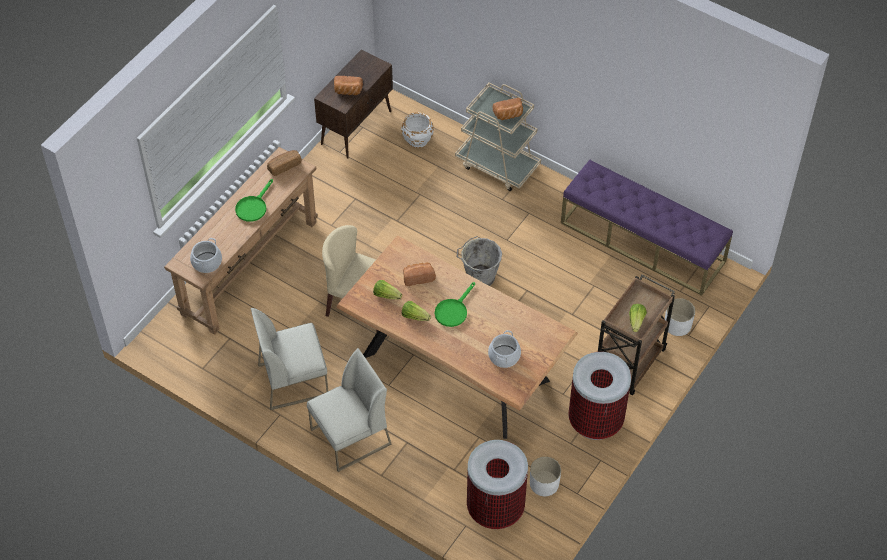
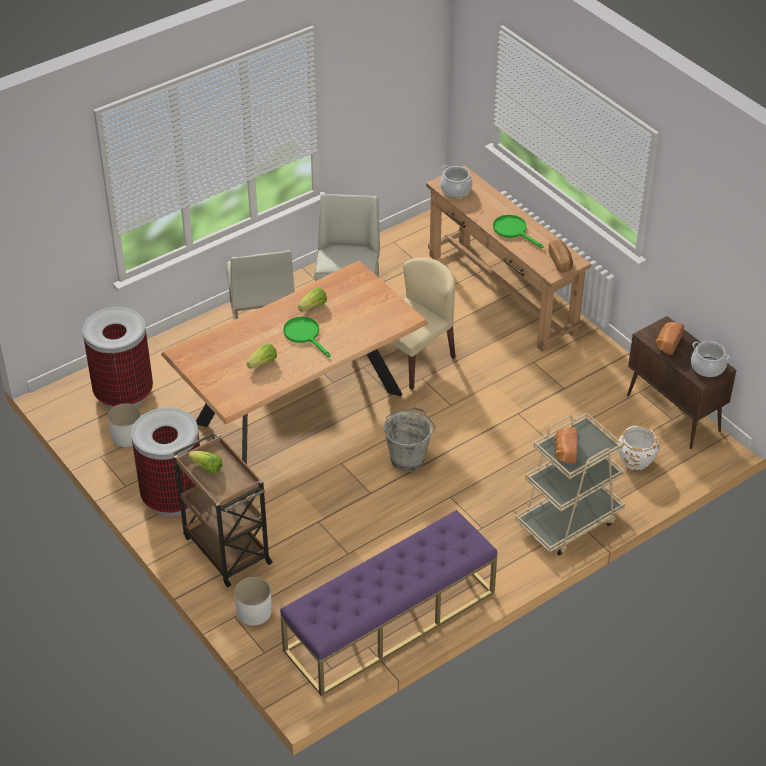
camera: 110 degrees right, 10 degrees down
(386, 295) = (351, 294): lettuce -> lettuce (263, 363)
(418, 277) = (361, 321): bread -> none
(504, 356) = (227, 356): cooking pot -> cooking pot (707, 367)

